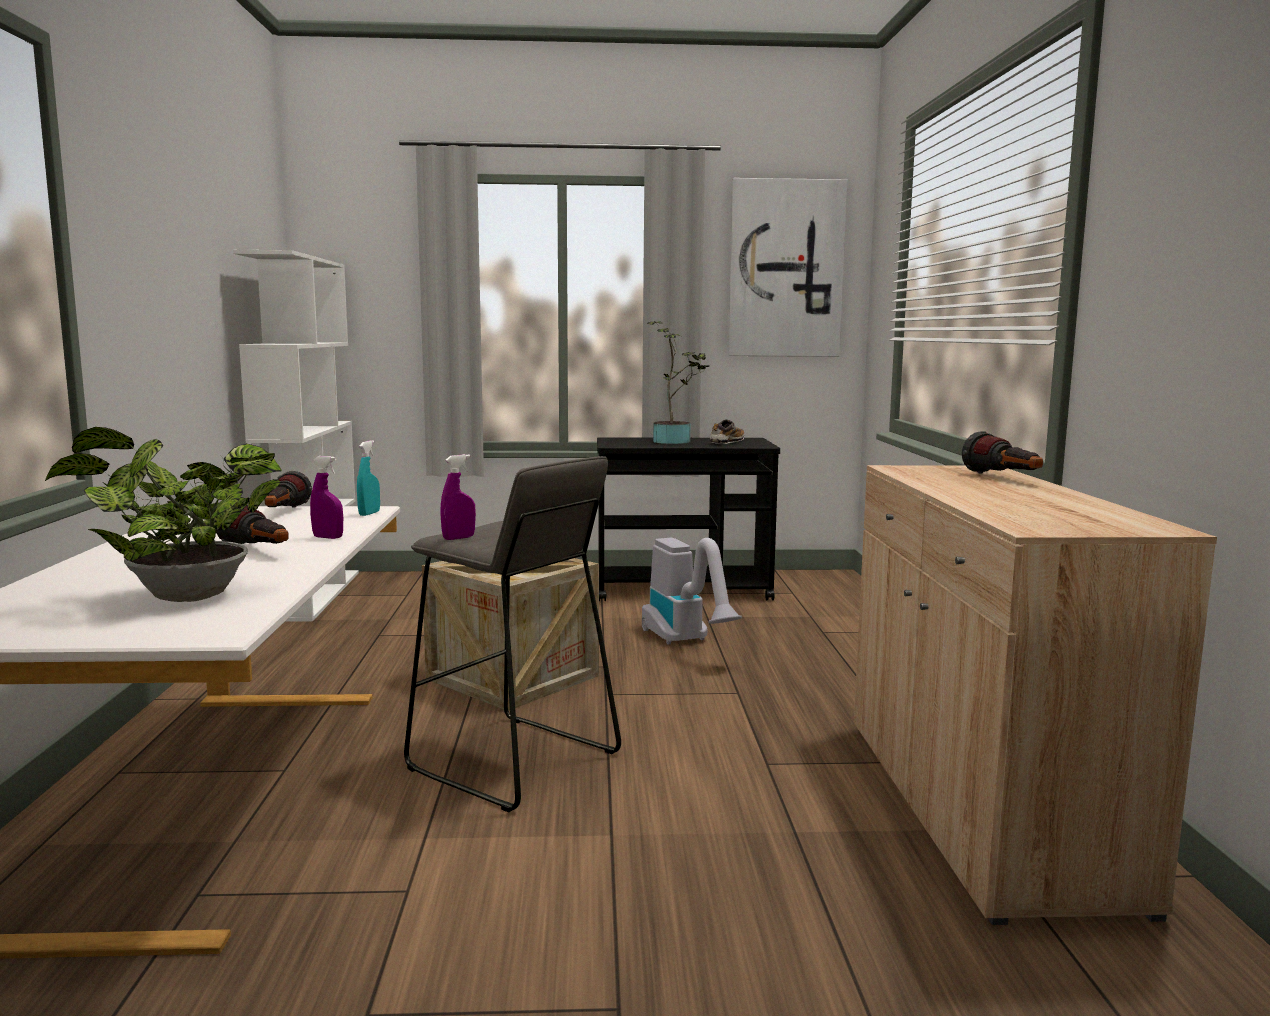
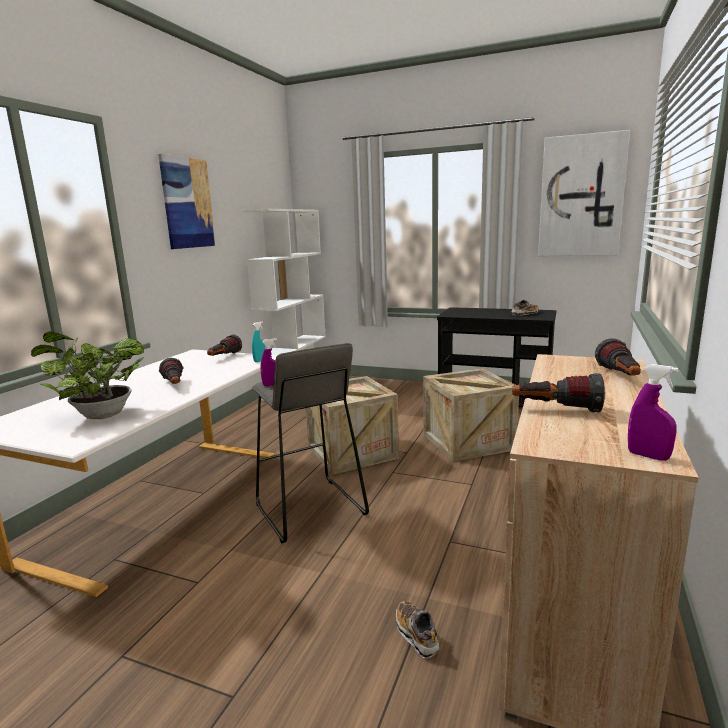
camera: 25 degrees right, 5 degrees up
(159, 224) = (187, 203): none -> picture
(328, 537) = (217, 377): purple spray bottle -> purple spray bottle (648, 456)
(675, 441) = (492, 312): potted plant -> none
(687, 642) = (468, 442): vacuum cleaner -> crate
(816, 874) = (416, 635): none -> shoe
(993, 505) = (556, 410): none -> flashlight

